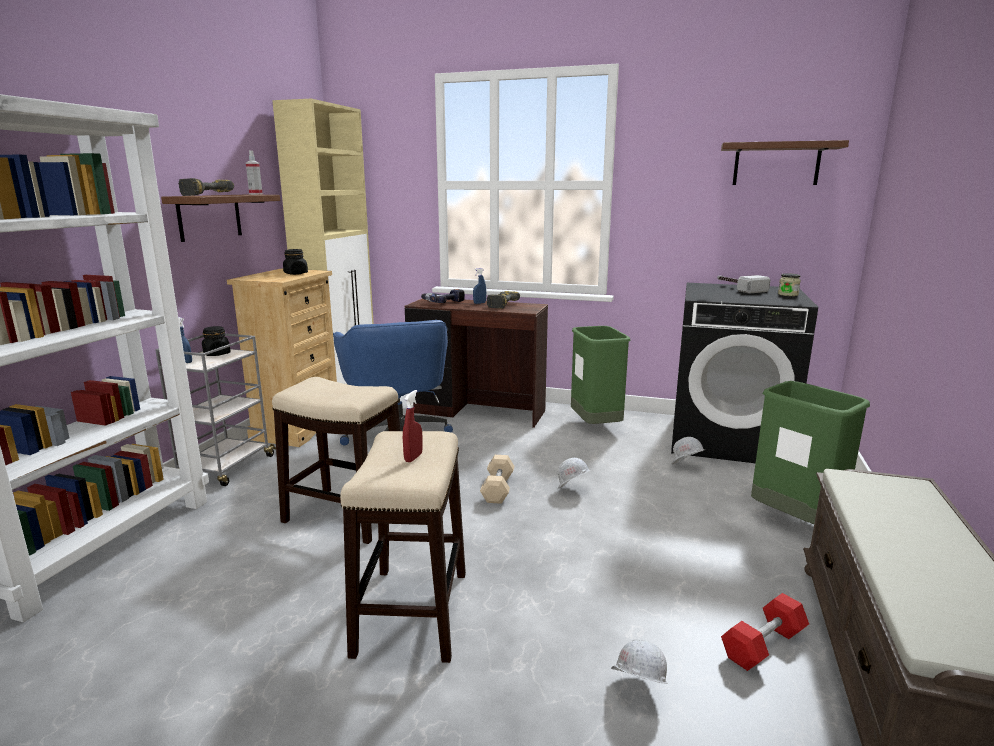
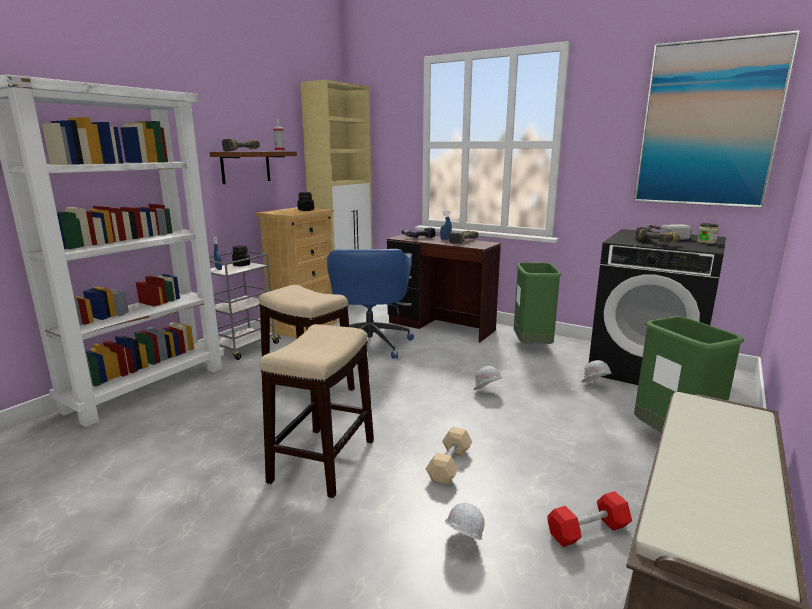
camera: 15 degrees right, 0 degrees up
(413, 457) = (323, 343): red spray bottle -> none
(497, 488) = (428, 384): beige dumbbell -> beige dumbbell (449, 465)
(743, 297) = (659, 242): none -> power drill
(776, 164) = (708, 125): brown shelf -> picture

